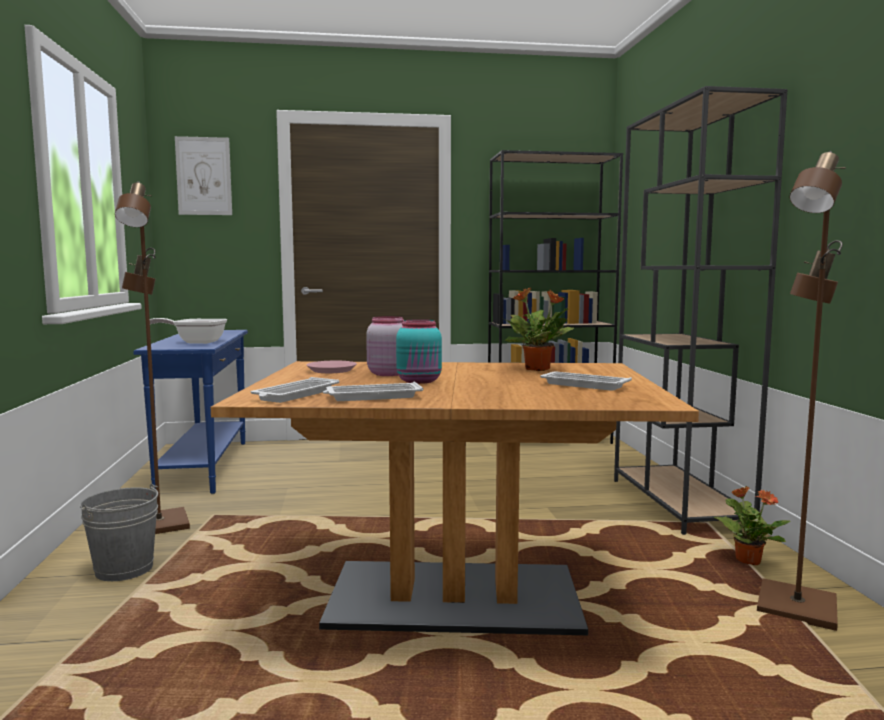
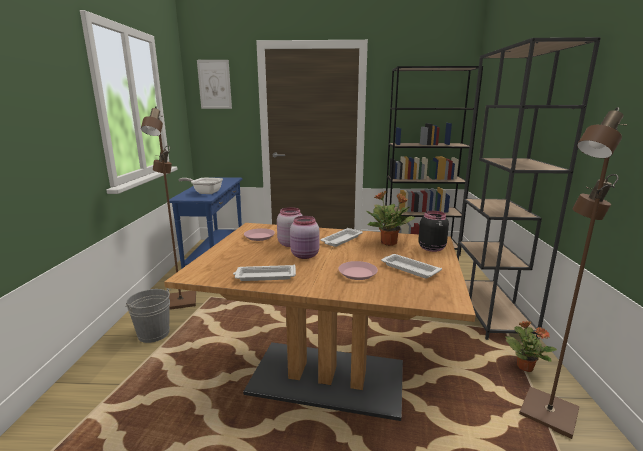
camera: 10 degrees right, 10 degrees up
(295, 395) = (220, 270): white tray -> white tray (341, 240)
(420, 381) = (305, 255): turquoise jar -> pink jar
(512, 390) = (358, 273): none -> pink plate
(602, 371) = (431, 248): none -> black jar

